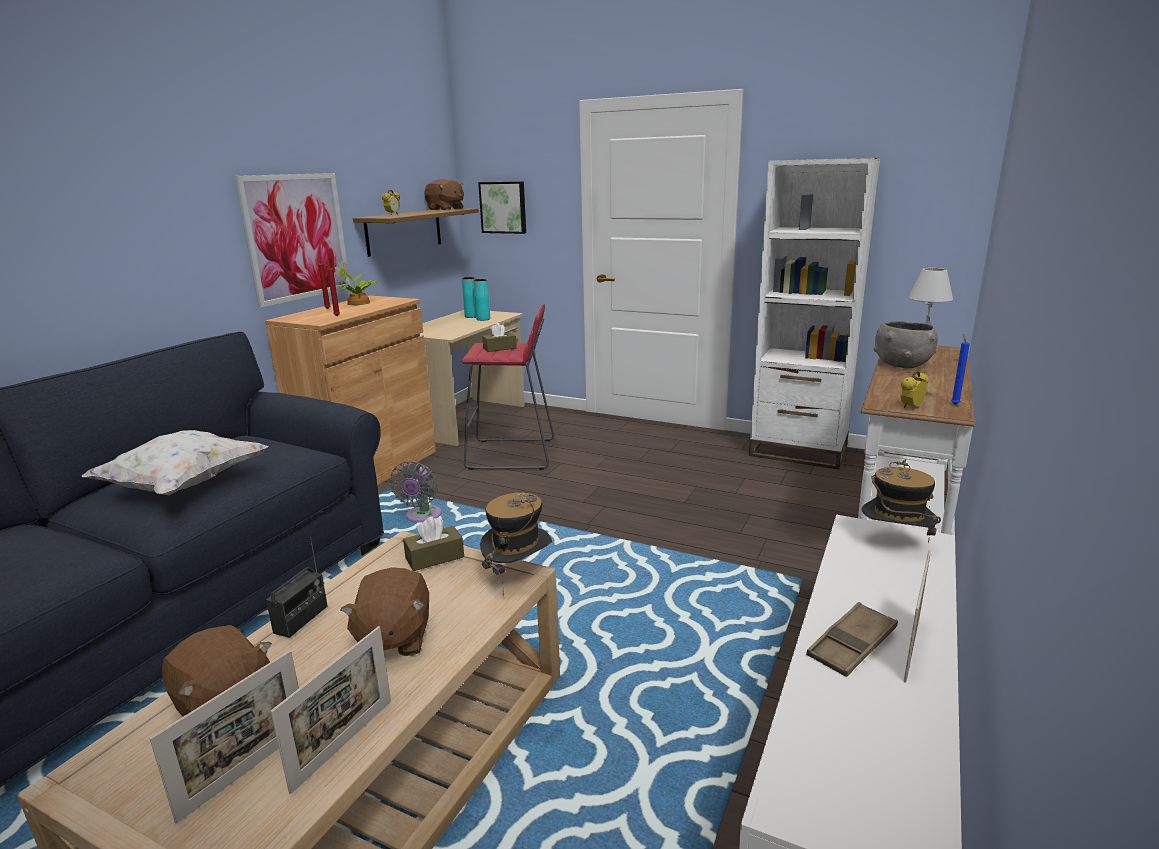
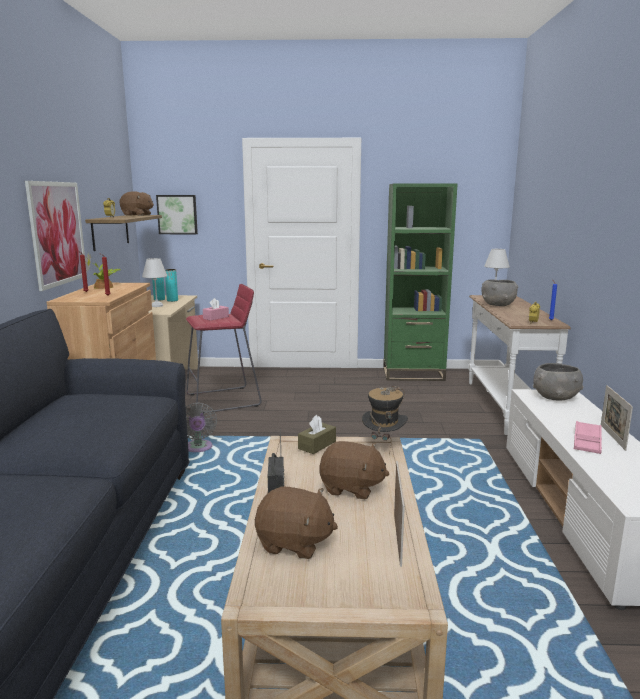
camera: 25 degrees left, 5 degrees down
(184, 486) = (87, 427): white pillow -> none
(246, 771) = (358, 565): picture frame -> none
(393, 639) = (351, 488): brown plush toy -> brown plush toy turned 45 degrees counterclockwise
(454, 326) = (156, 306): none -> white table lamp
(499, 348) = (216, 317): brown tissue box -> pink tissue box
(798, 452) = (413, 374): white bookcase -> green bookcase
(852, 645) = (587, 441): brown tray -> pink tray
(894, 544) = (555, 397): hat -> grey bowl

